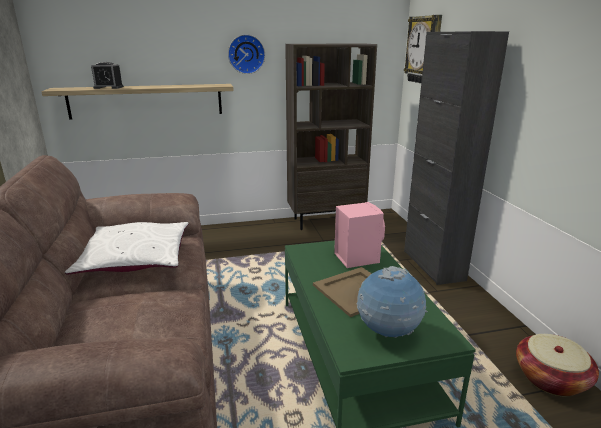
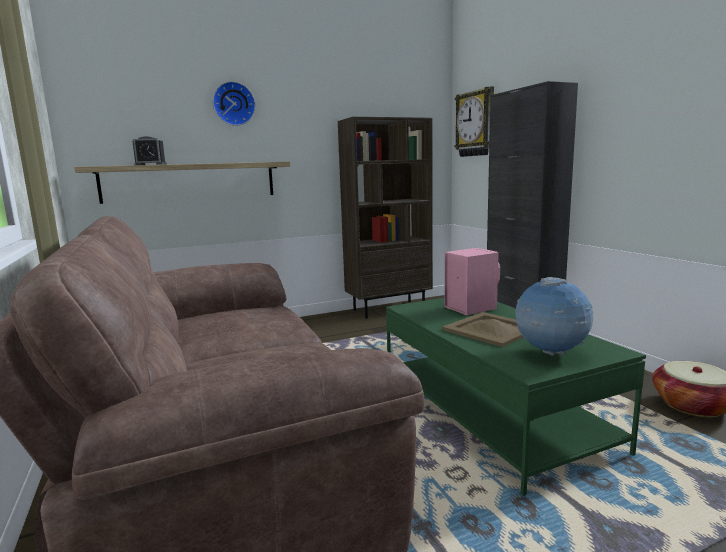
camera: 10 degrees left, 10 degrees down
(135, 258) = (232, 322): white pillow -> none
(246, 54) = (298, 131): wall clock -> wall clock (233, 104)

